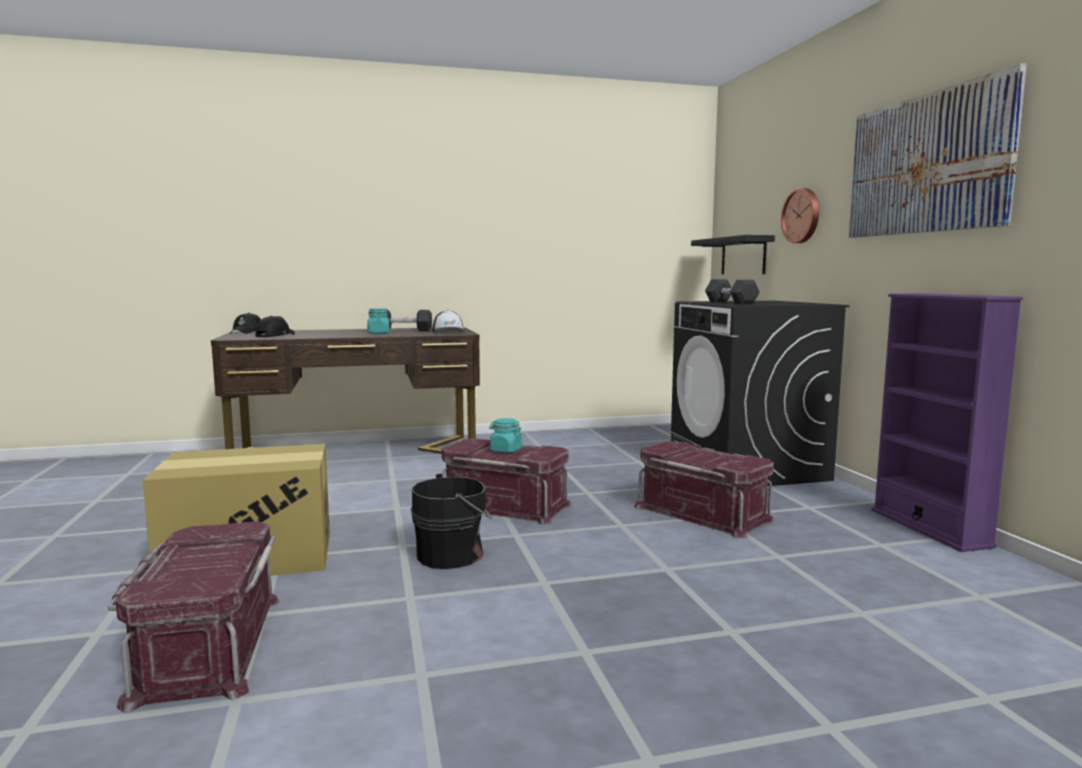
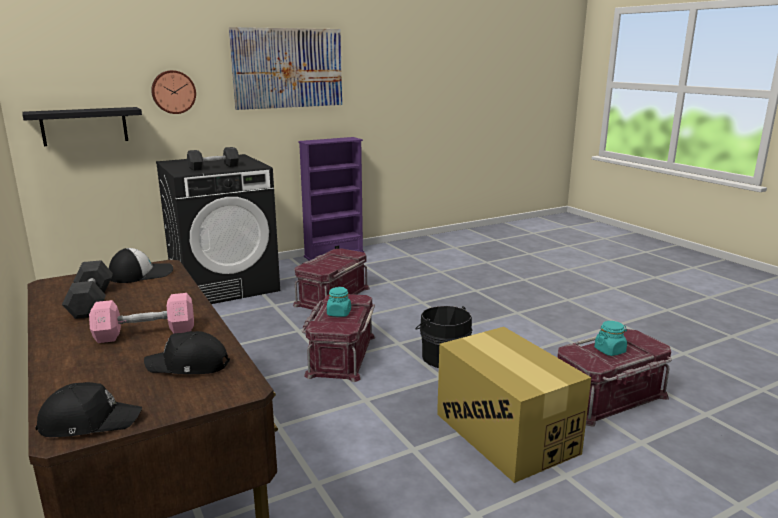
camera: 105 degrees left, 10 degrees up
(335, 333) = (145, 333): none -> pink dumbbell
(378, 333) = (146, 307): turquoise jar -> turquoise jar (610, 350)

